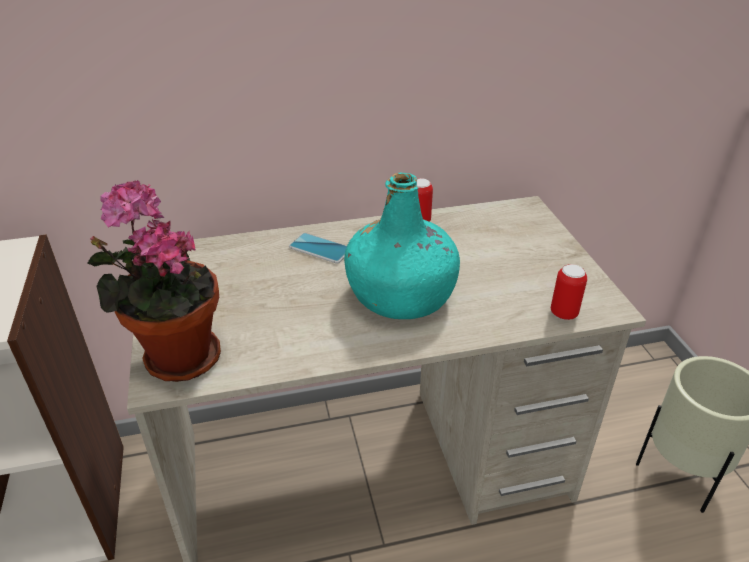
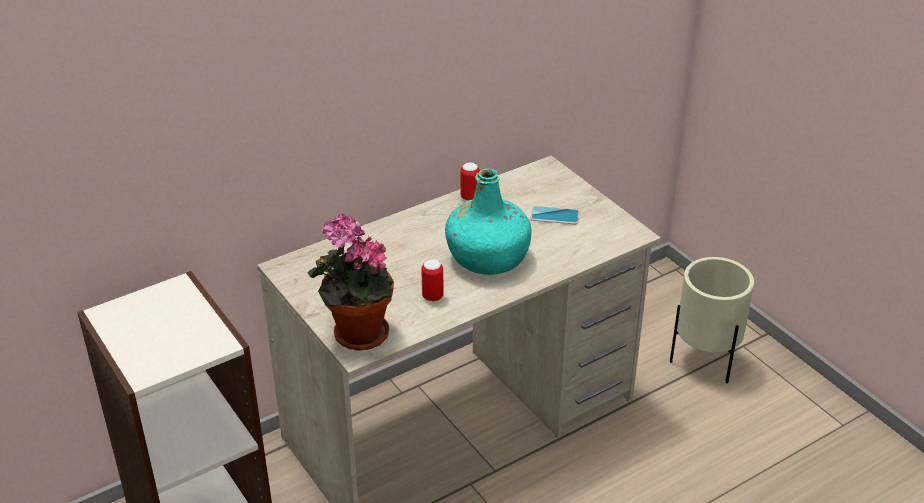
camera: 20 degrees left, 0 degrees up
(320, 249) = (406, 235): phone -> phone (555, 216)
(563, 313) = (605, 245): can -> can (432, 296)

